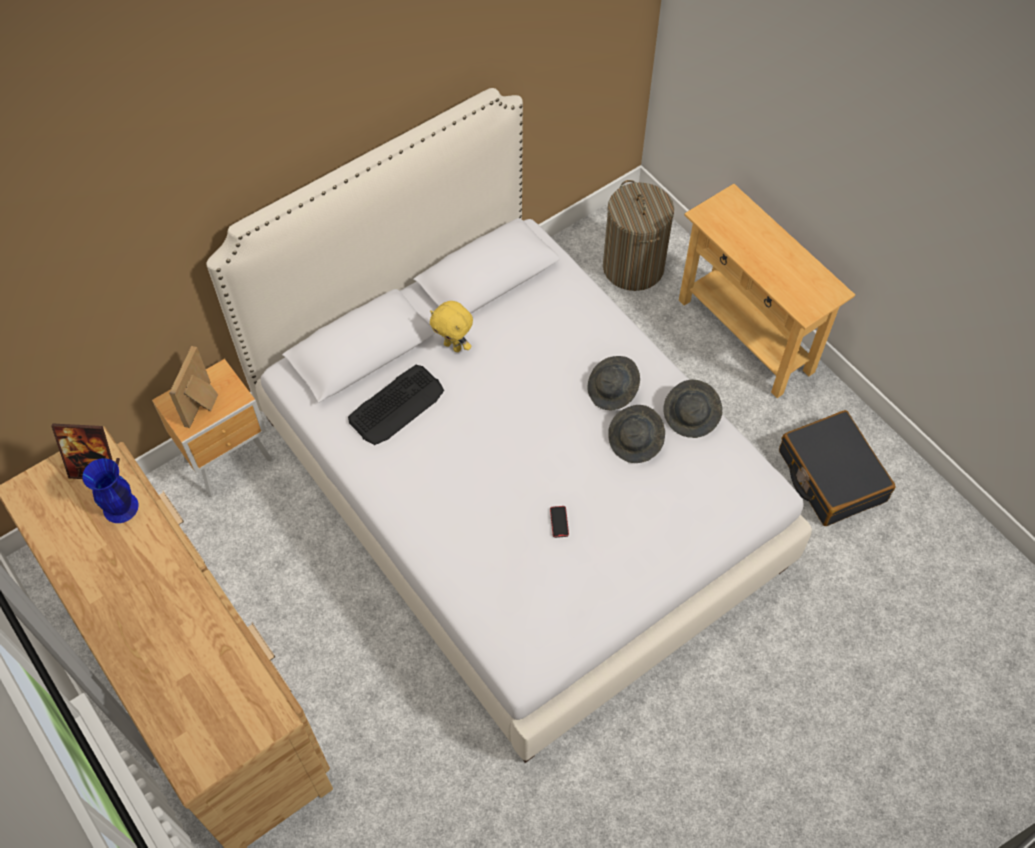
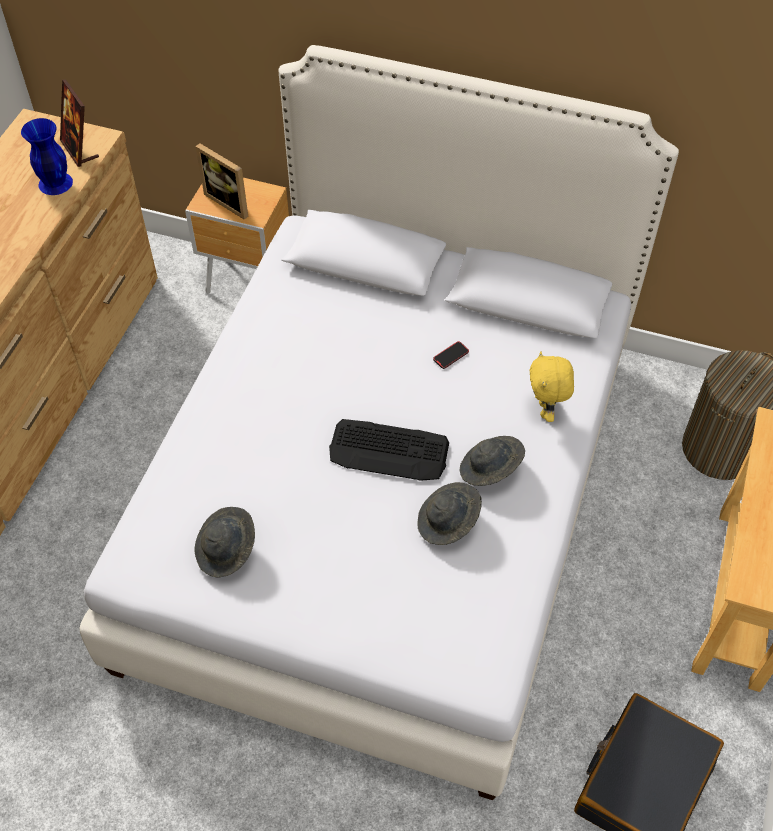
camera: 55 degrees right, 5 degrees down
(203, 405) = (230, 201): picture frame -> picture frame turned 120 degrees counterclockwise
(397, 405) = (329, 317): keyboard -> keyboard (389, 451)
(453, 346) = (428, 320): yellow plush toy -> yellow plush toy (546, 411)
(559, 522) = (302, 508): phone -> phone (451, 356)
(691, 416) = (520, 555): grey hat -> grey hat (227, 551)

